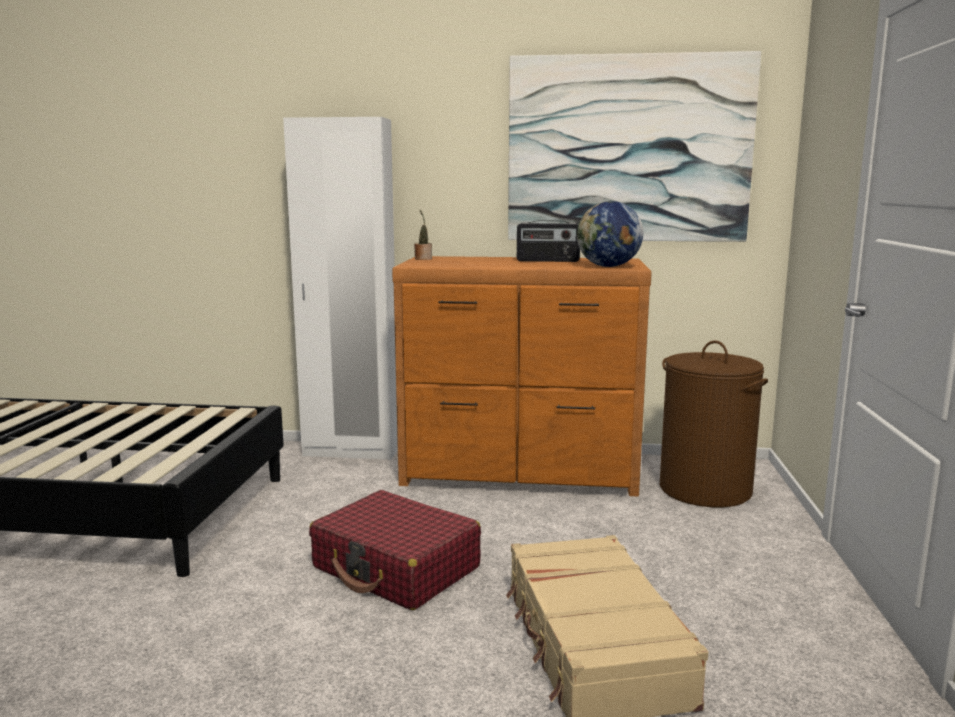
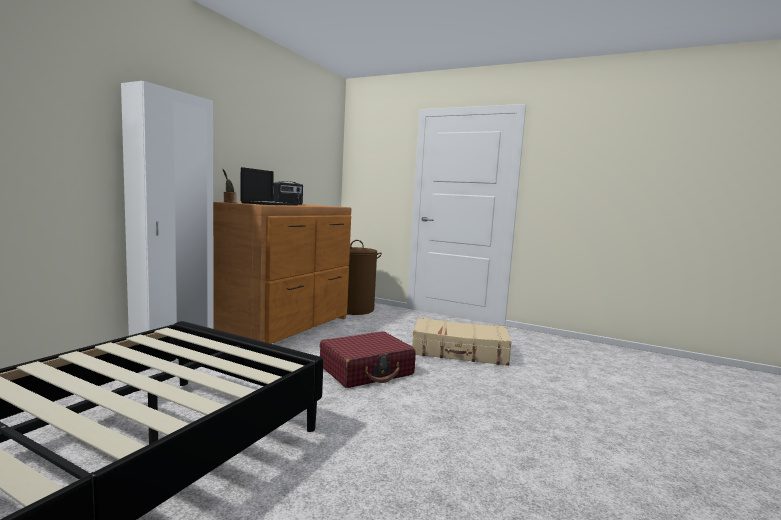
camera: 70 degrees left, 5 degrees down
(465, 263) = (269, 204): none -> laptop
(608, 266) = (329, 206): globe -> none
(628, 149) = (297, 147): picture -> none

